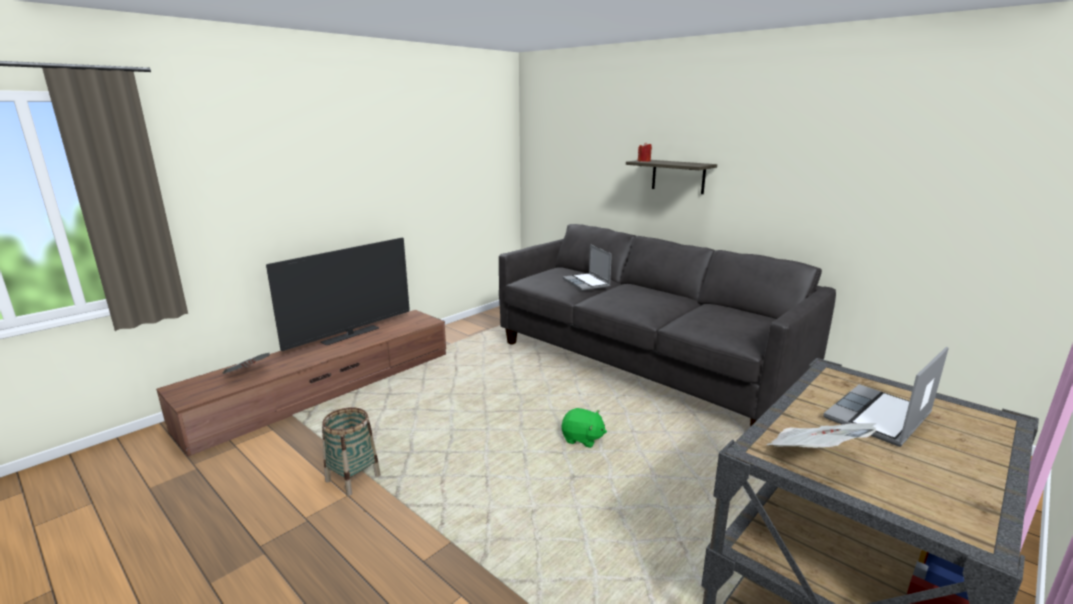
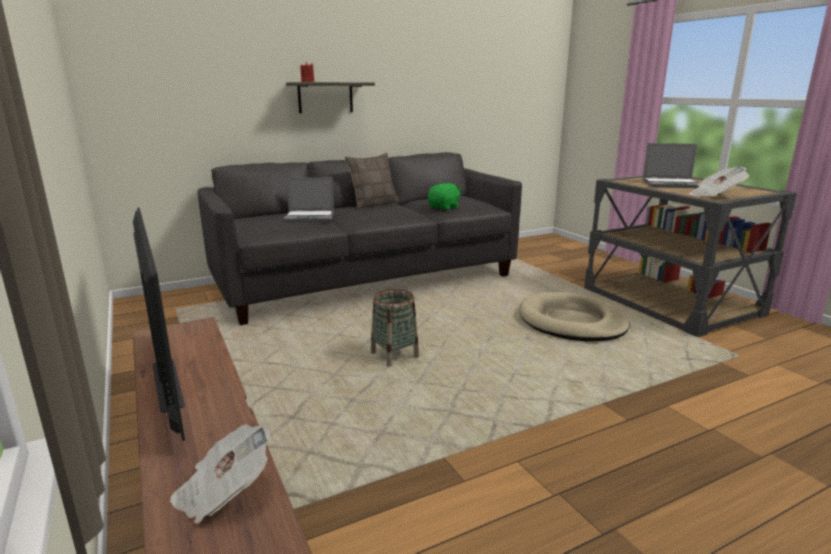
camera: 70 degrees left, 0 degrees up
(353, 478) = (484, 456): basket -> basket (394, 355)
(582, 439) = (473, 326): green plush toy -> green plush toy (444, 207)
(649, 507) = (571, 322): none -> beige dog bed
(664, 292) = (373, 204): none -> pillow
(879, 418) = (671, 184): laptop -> laptop turned 60 degrees counterclockwise

